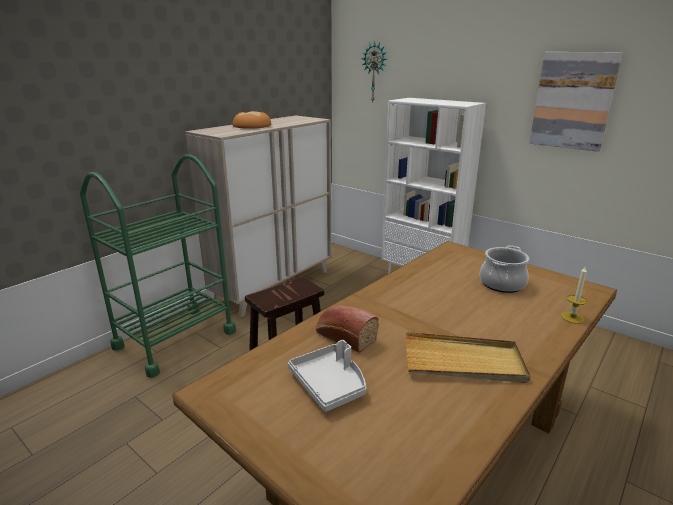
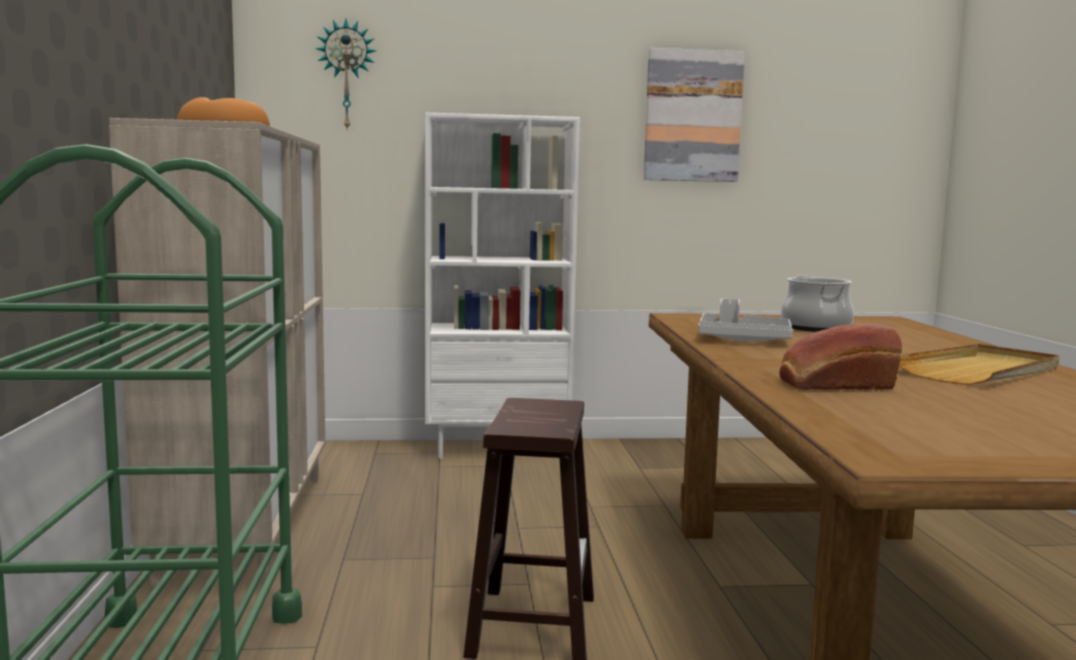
camera: 45 degrees left, 15 degrees down
(330, 384) = (960, 413): grey tray -> grey tray (743, 340)
(572, 317) = (938, 334): candle -> none

